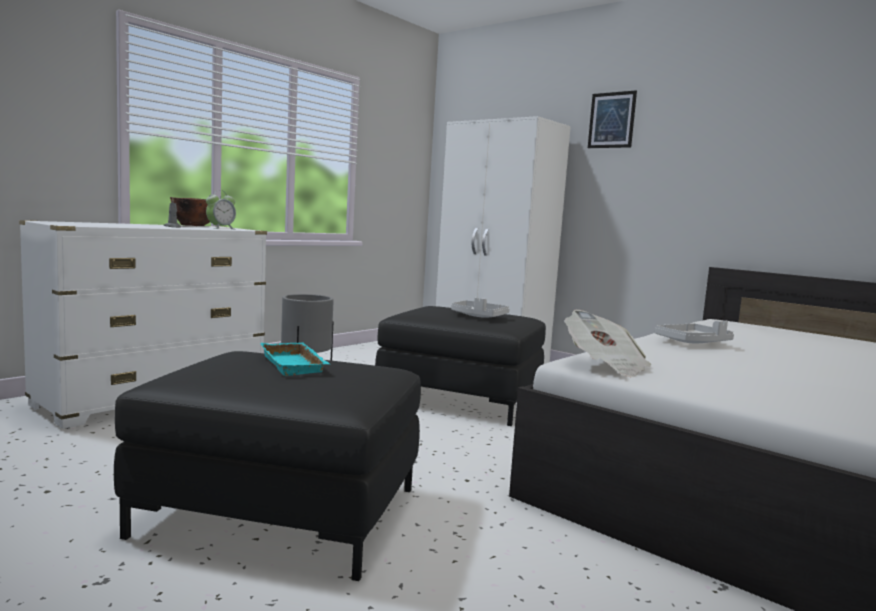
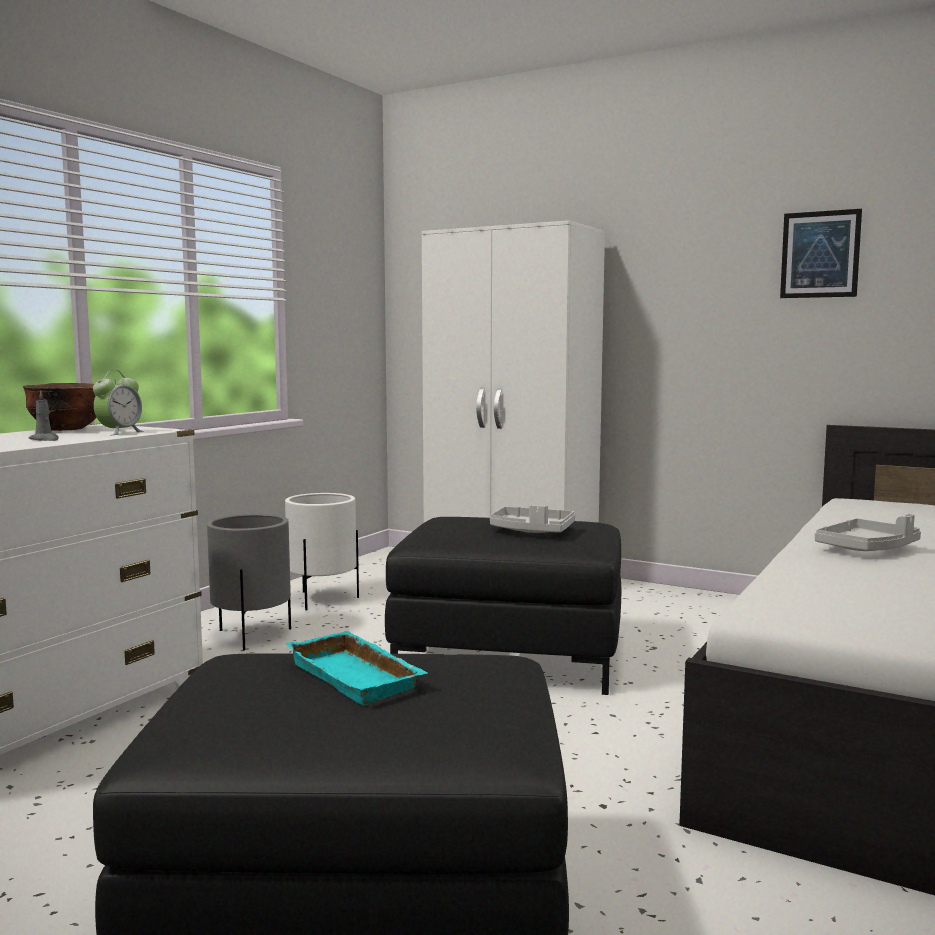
camera: 10 degrees left, 0 degrees up
(360, 357) = (322, 600): none -> white planter
(605, 366) = (808, 614): newspaper -> none
(611, 120) = (665, 220): picture -> picture (820, 254)

